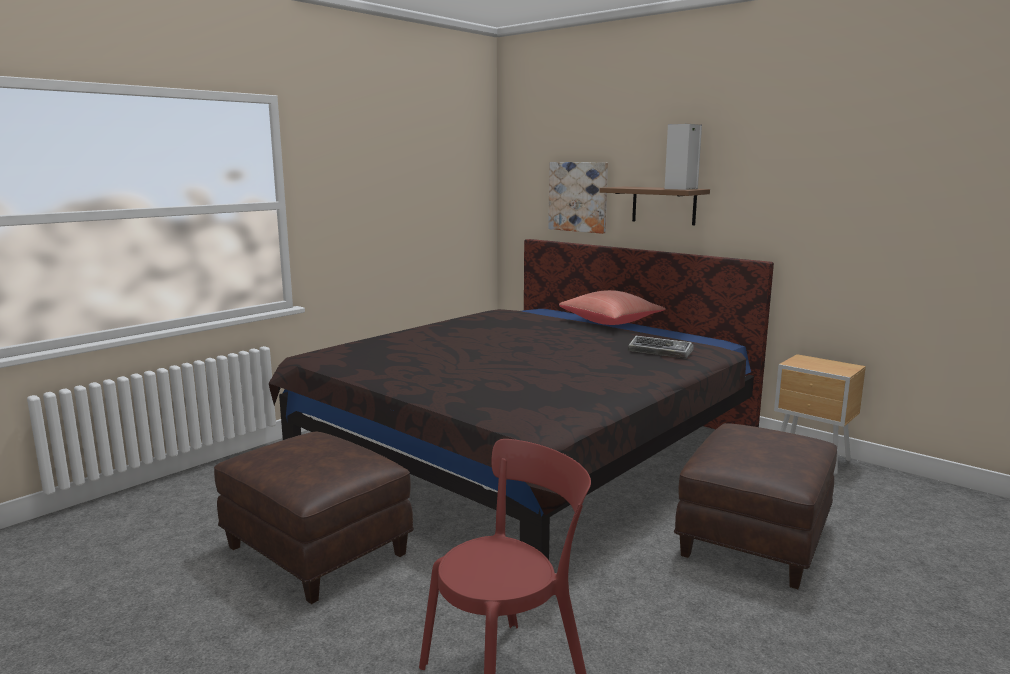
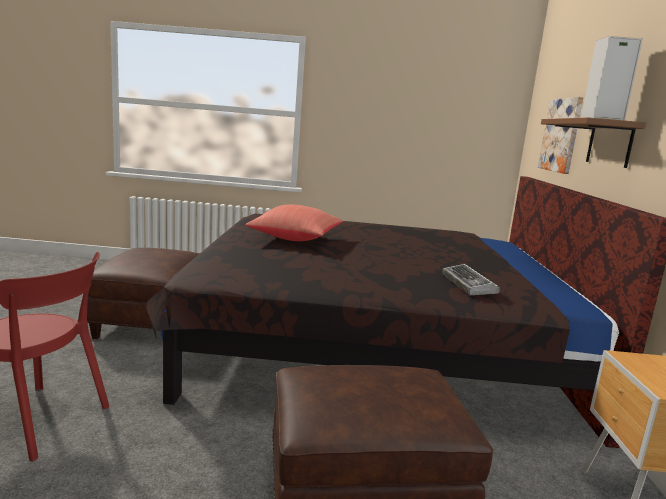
camera: 50 degrees right, 0 degrees up
(611, 323) = (521, 262): red pillow -> red pillow (296, 239)

